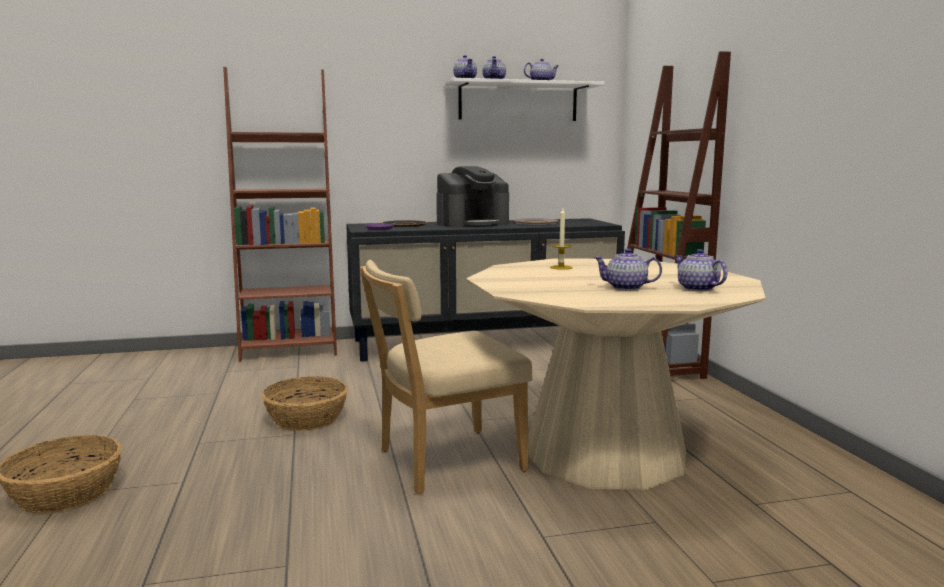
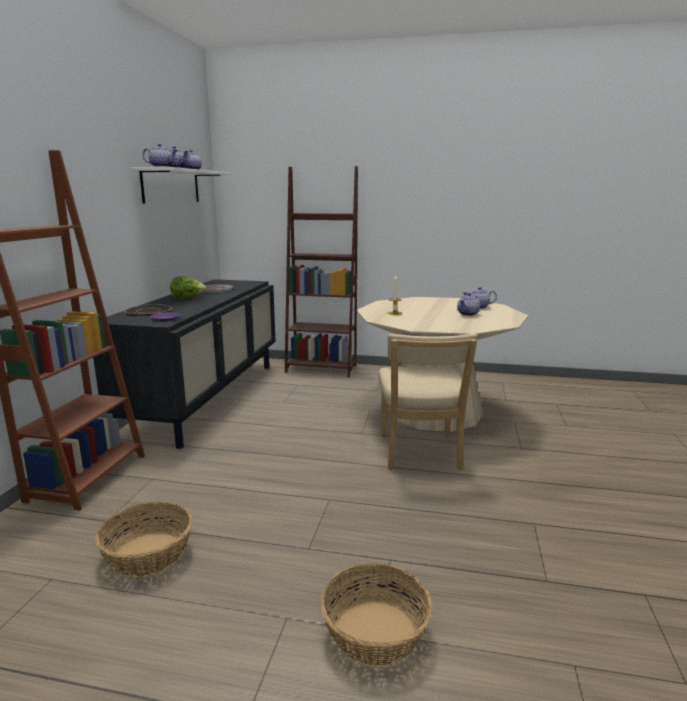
camera: 65 degrees left, 5 degrees up
(307, 418) = (300, 490): basket -> basket (149, 554)
(472, 224) = (187, 299): coffee machine -> lettuce

